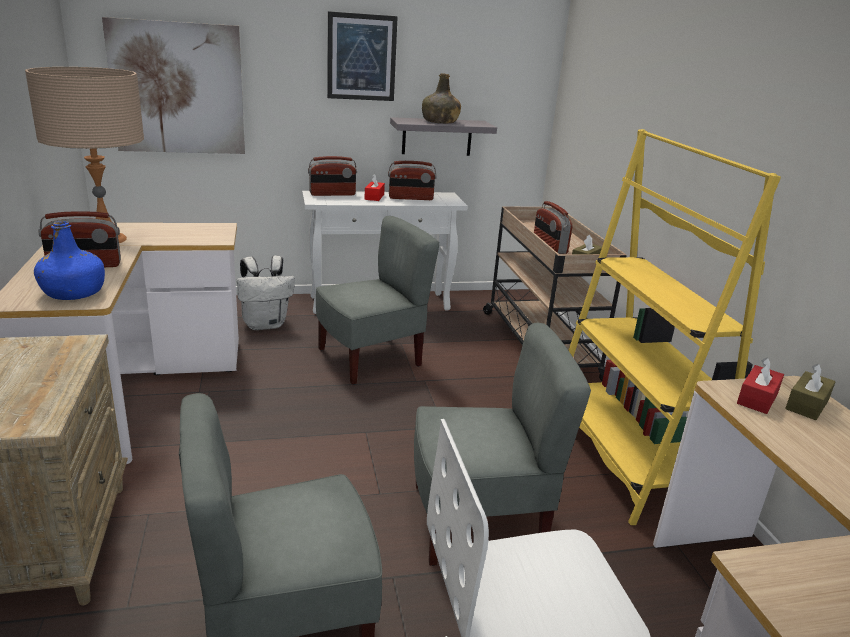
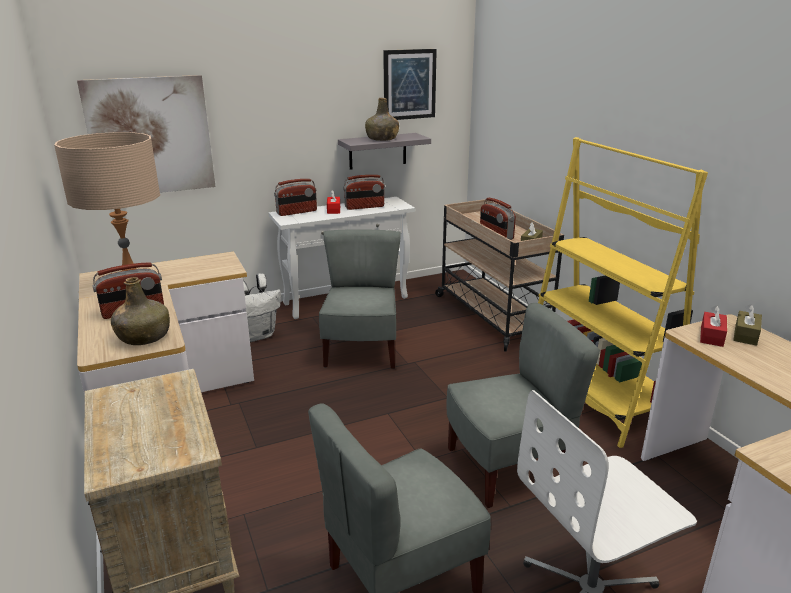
camera: 10 degrees left, 0 degrees up
(74, 292) = (144, 337): blue bottle -> green bottle
(361, 57) = (309, 91): picture -> picture (409, 84)
(371, 359) = (362, 351): grey chair -> grey chair turned 45 degrees counterclockwise

